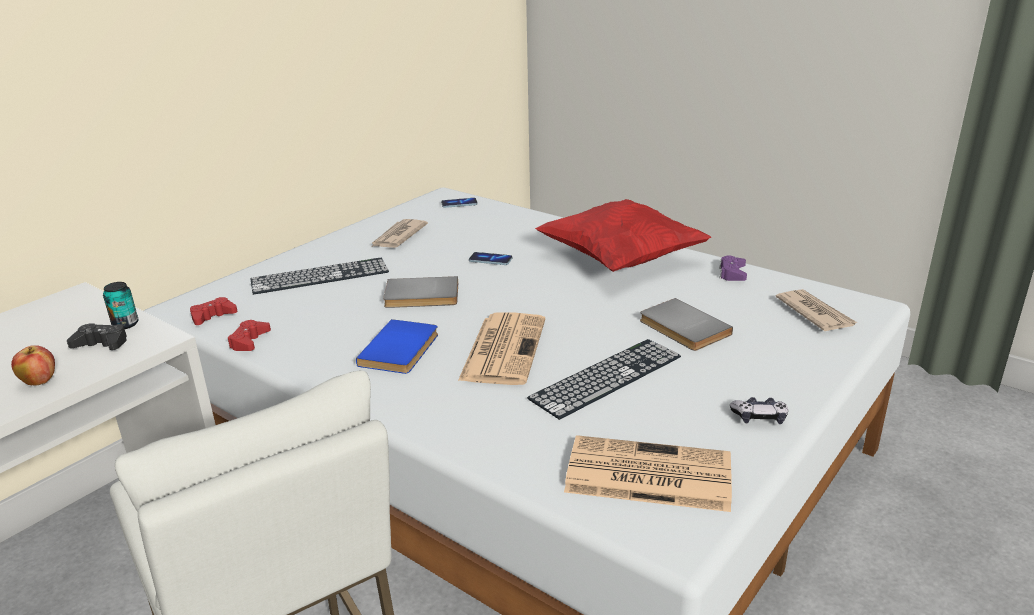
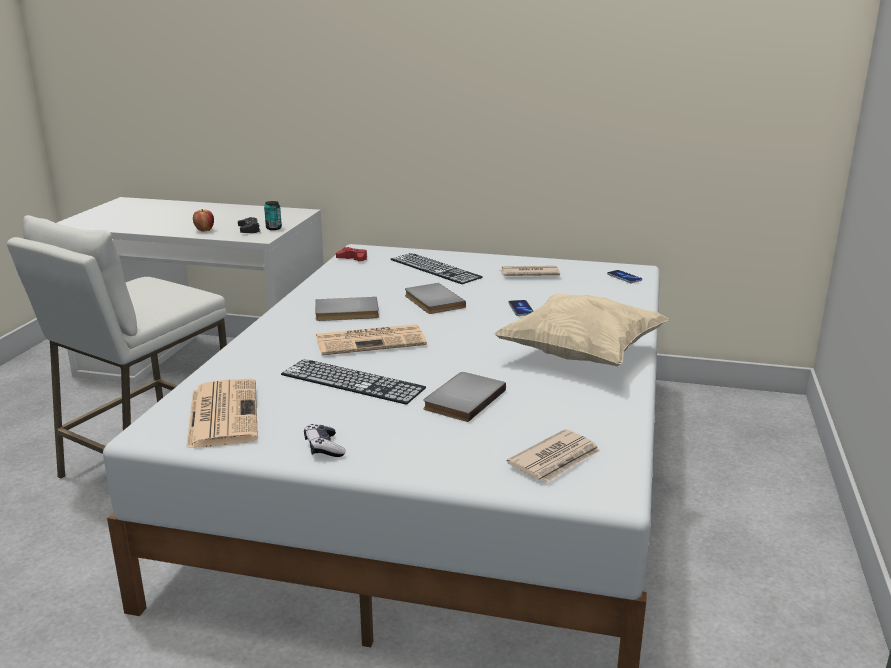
camera: 65 degrees right, 5 degrees down
(249, 341) = (328, 274): red game controller -> none
(402, 350) = (347, 312): blue book -> grey book
(620, 260) = (580, 355): red pillow -> beige pillow
(732, 273) = (610, 408): purple game controller -> none

